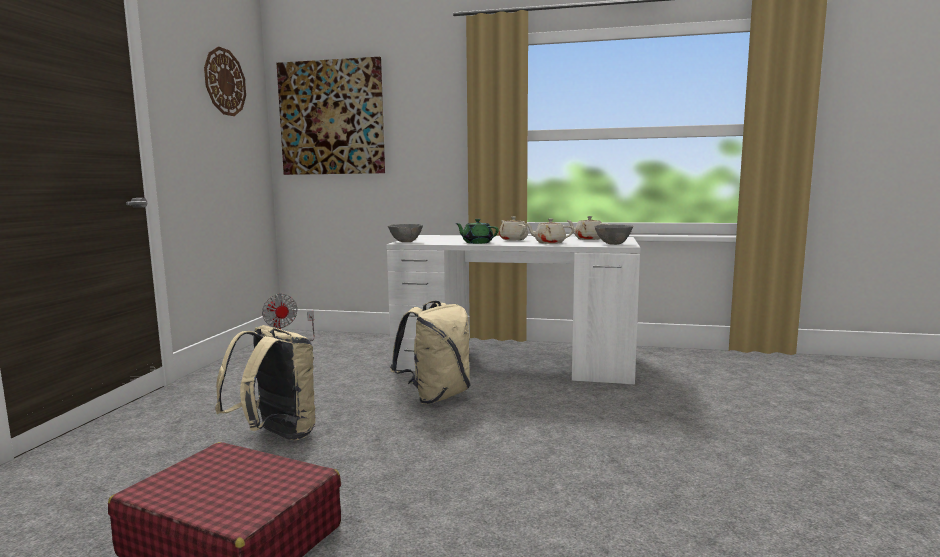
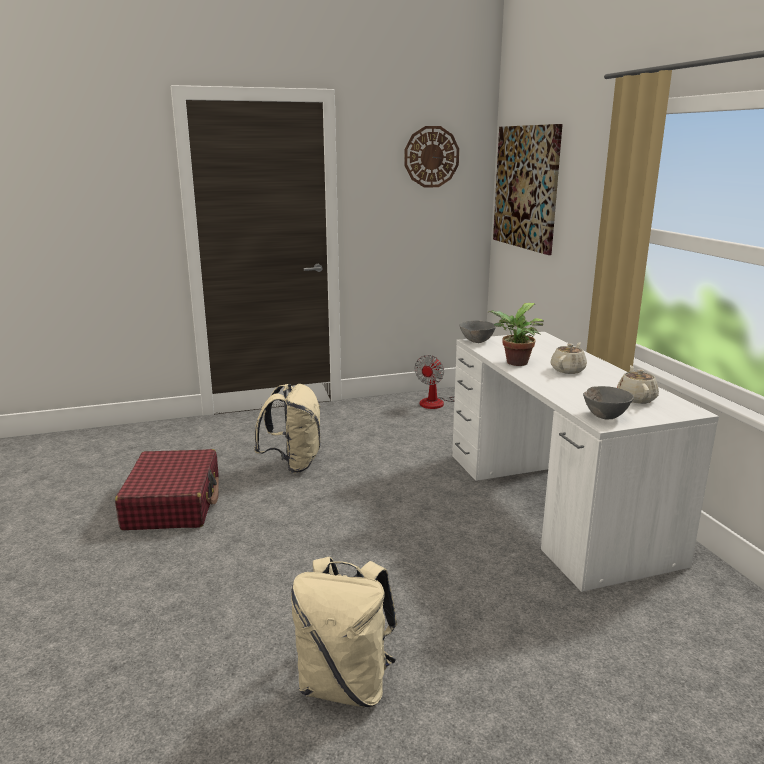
camera: 60 degrees right, 10 degrees up
(436, 396) = (418, 494): beige backpack -> beige backpack (345, 684)
(477, 242) = (514, 363): green teapot -> potted plant
(549, 243) = (565, 388): beige teapot -> none

